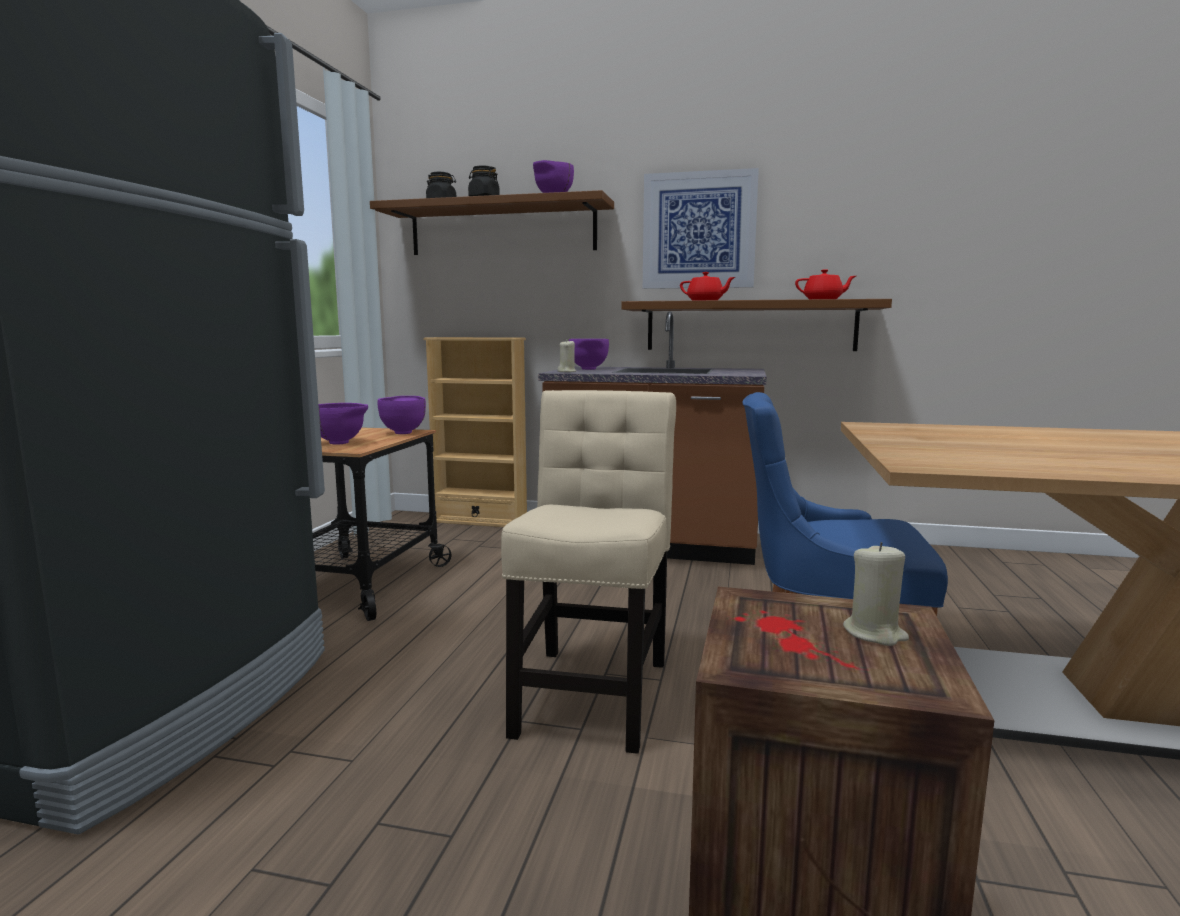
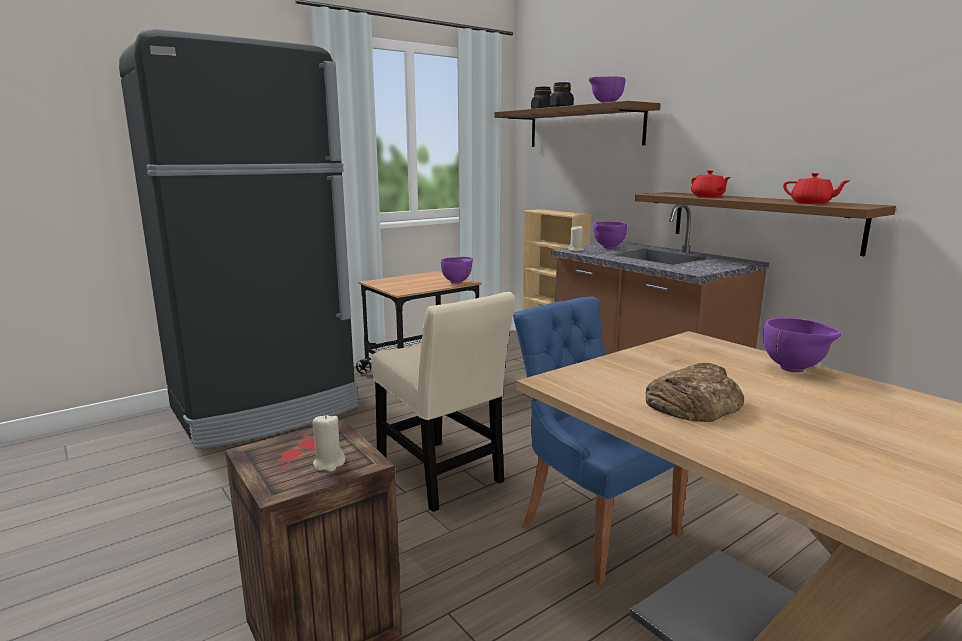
camera: 40 degrees right, 5 degrees up
(341, 443) = (408, 286): purple bowl -> purple bowl (795, 370)
(592, 690) = (441, 476): beige chair -> beige chair turned 90 degrees clockwise
(699, 230) = (725, 128): picture -> none
(1054, 457) = (693, 403): none -> bread

